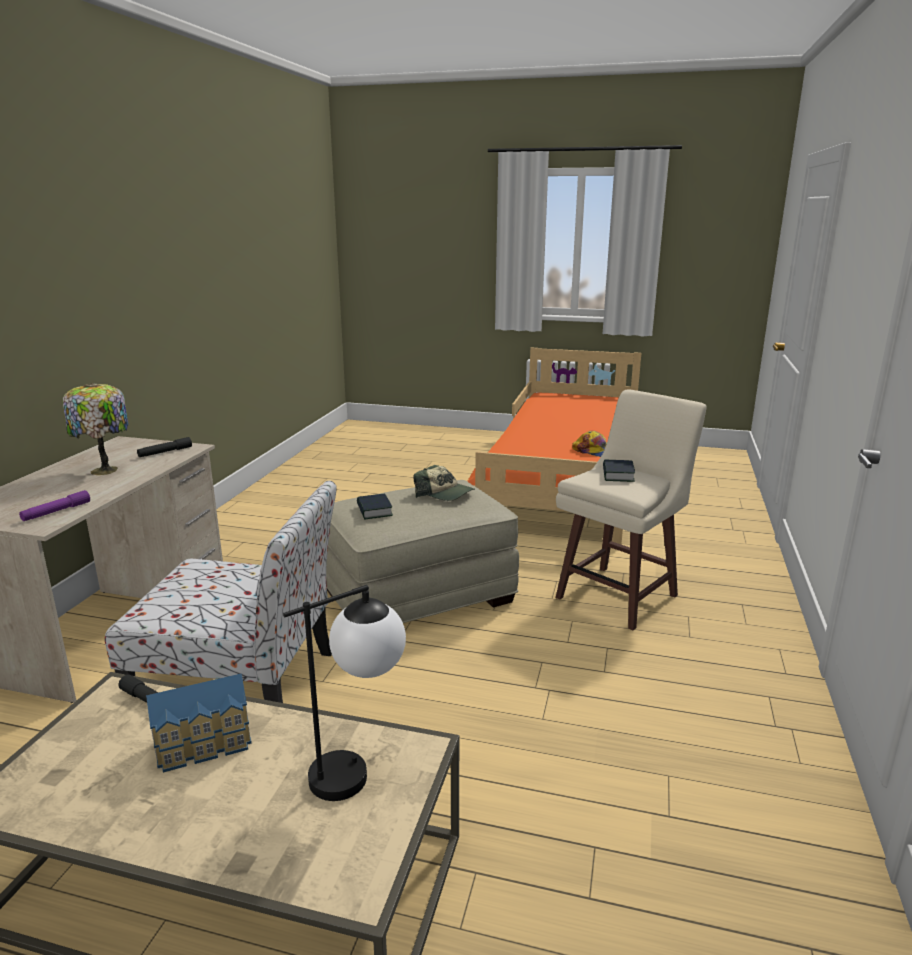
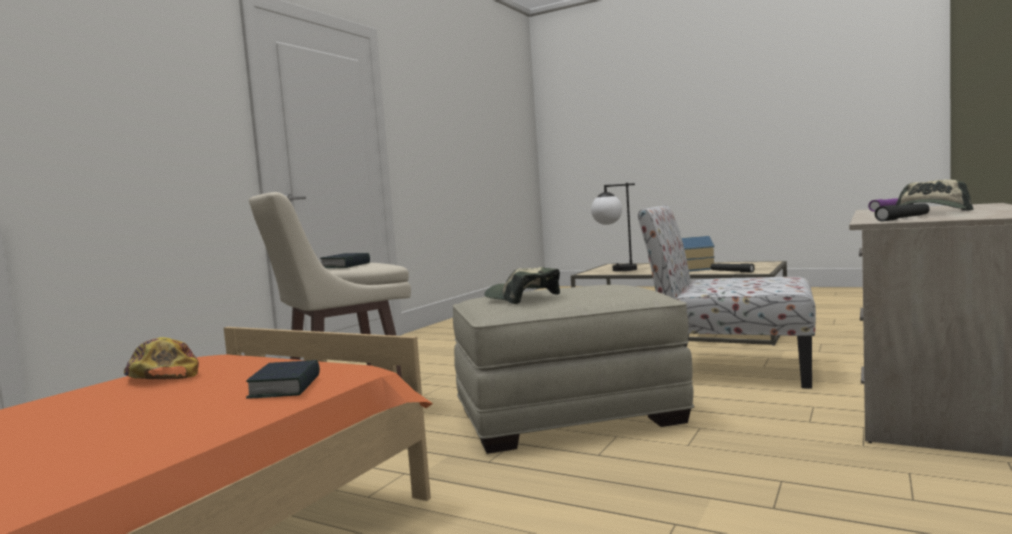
camera: 165 degrees left, 15 degrees down
(105, 471) = (930, 213): table lamp -> cap
(374, 511) = (610, 287): book -> book (285, 387)

